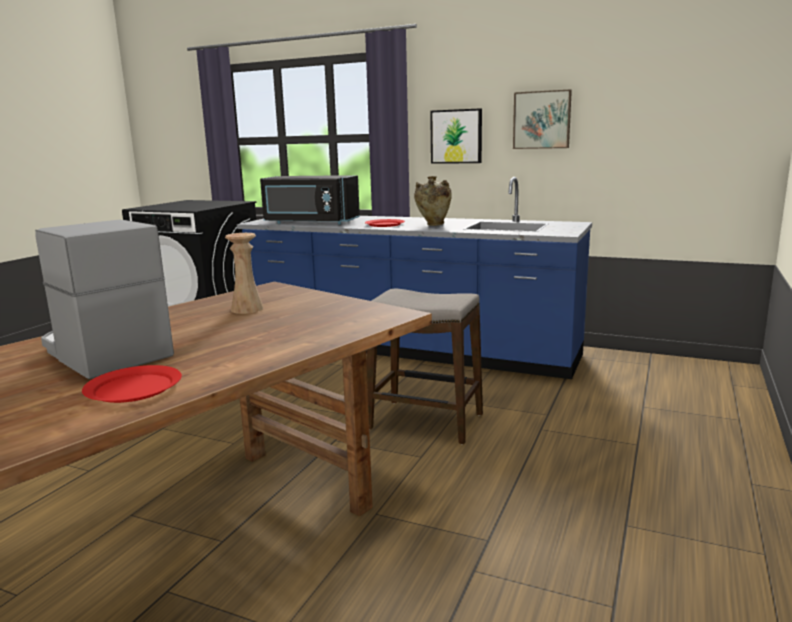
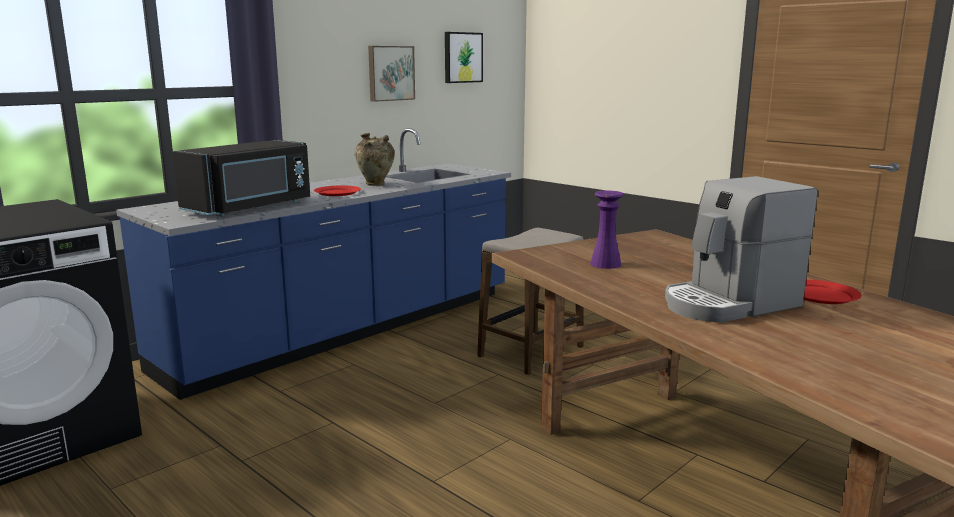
camera: 70 degrees left, 0 degrees up
(247, 309) = (605, 264): beige vase -> purple vase
(456, 136) = (317, 89): picture -> picture (462, 57)

